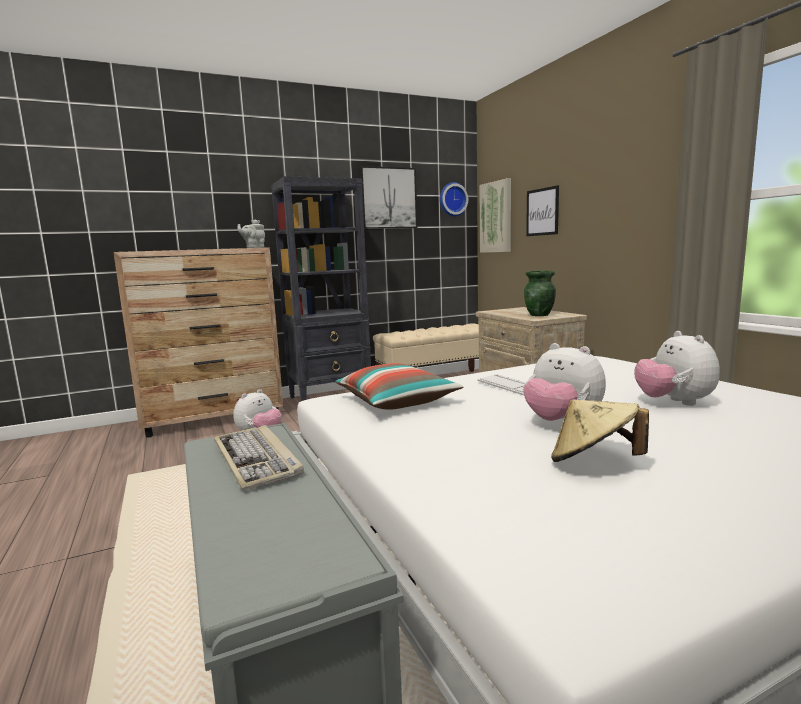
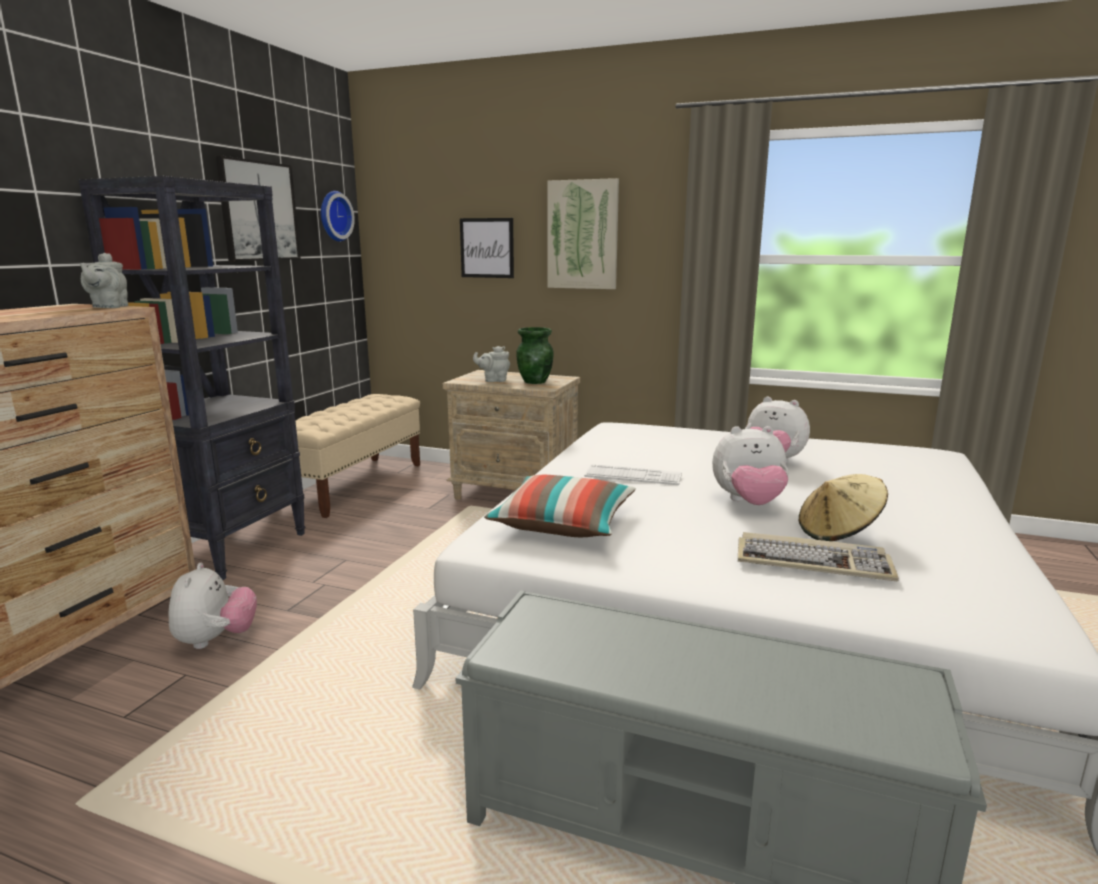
camera: 45 degrees left, 5 degrees up
(257, 459) = (620, 641): keyboard -> keyboard (813, 562)
(496, 217) = (401, 246): picture -> picture (583, 235)
(512, 312) = (494, 380): none -> grey teapot

